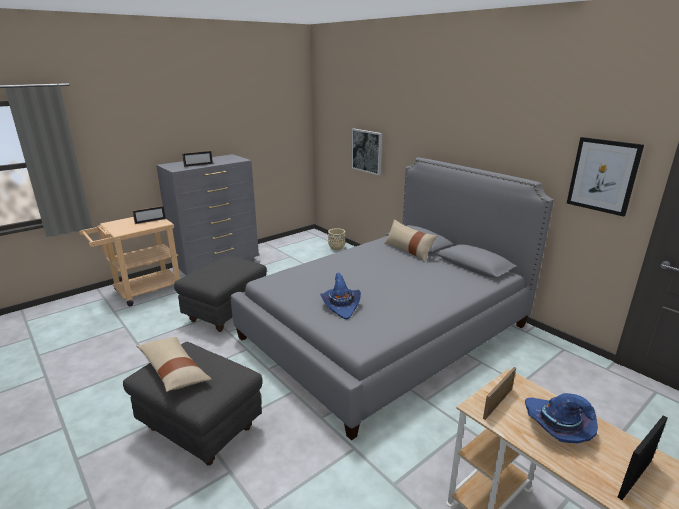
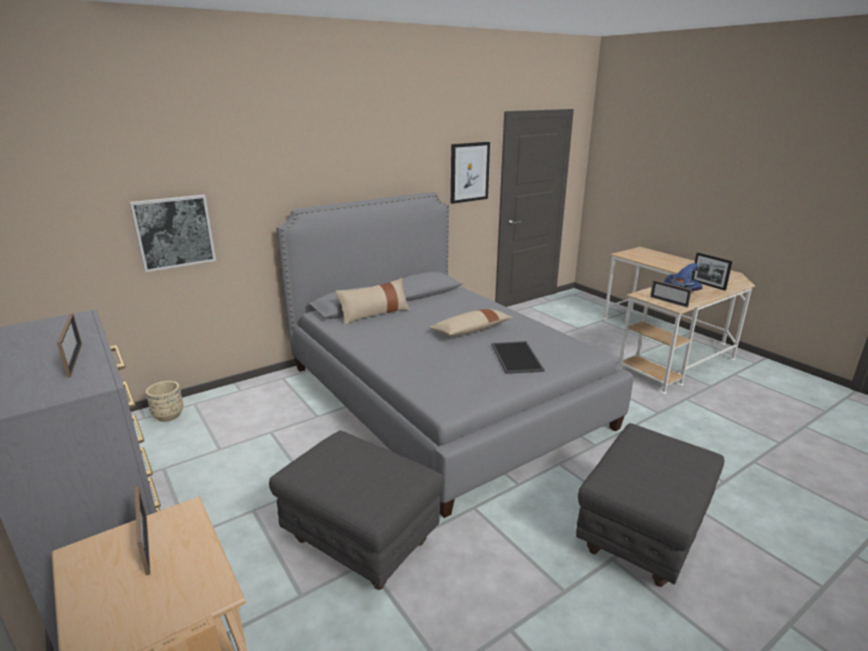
camera: 85 degrees left, 0 degrees up
(173, 370) = (660, 480): beige pillow -> beige pillow (471, 330)
(341, 306) = (515, 357): blue hat -> tray

